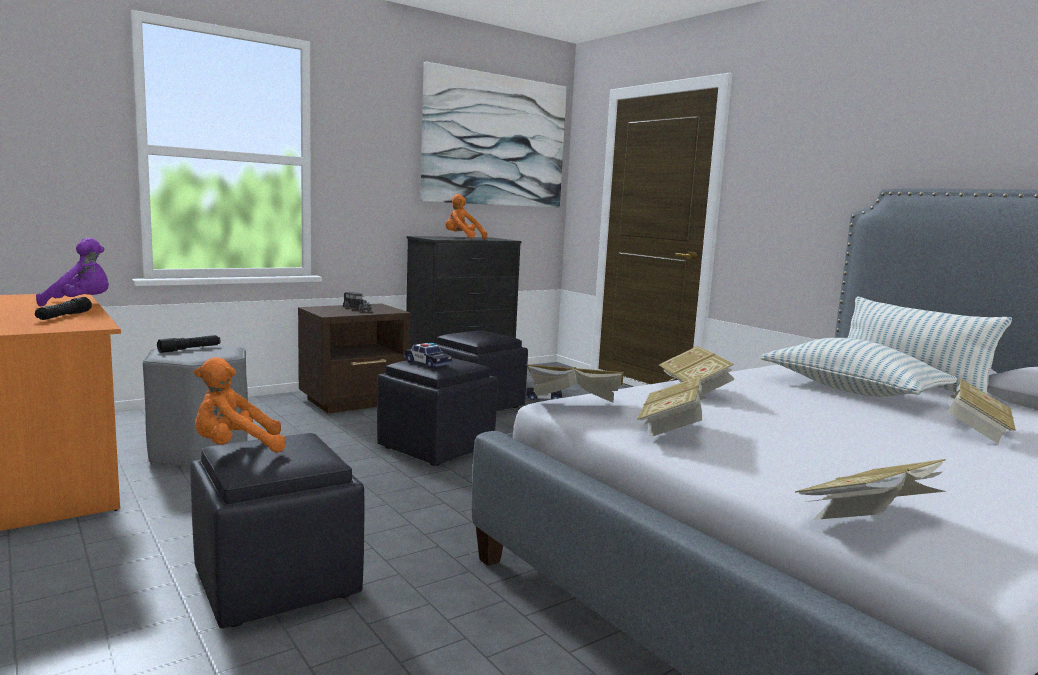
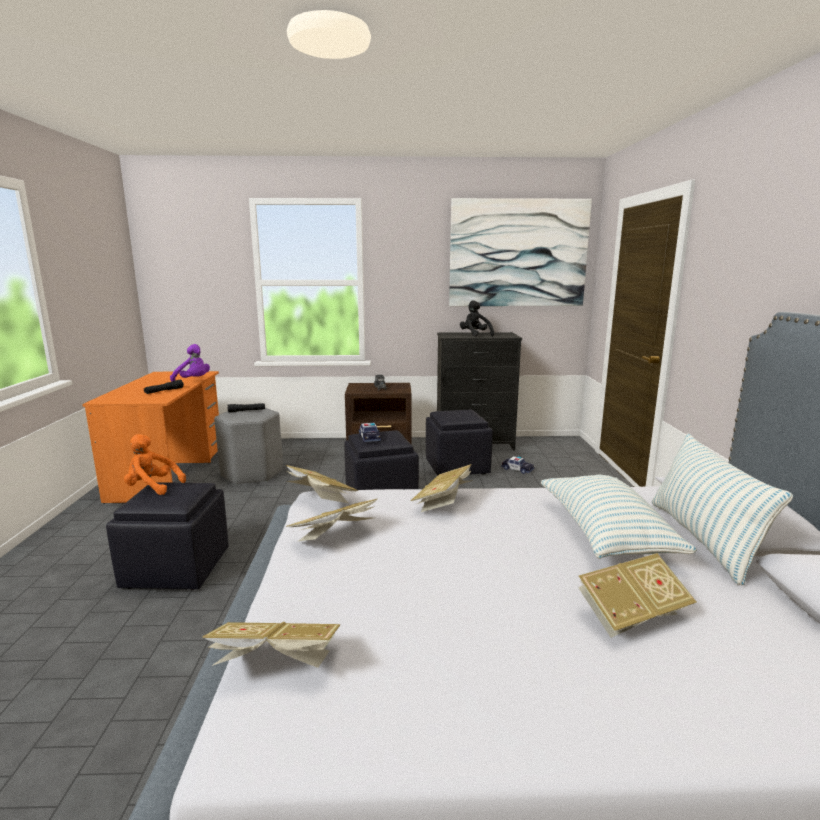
camera: 35 degrees right, 5 degrees up
(462, 238) = (475, 335): orange plush toy -> black plush toy

